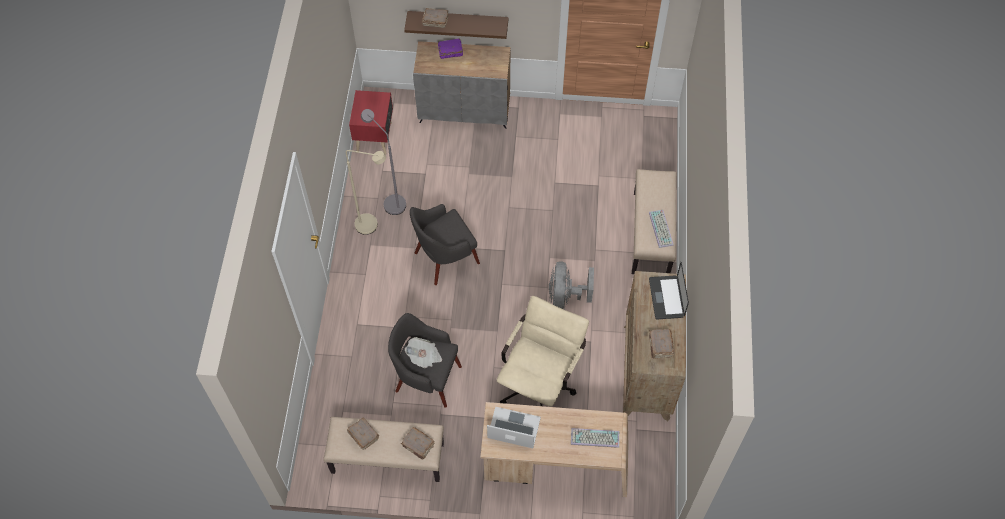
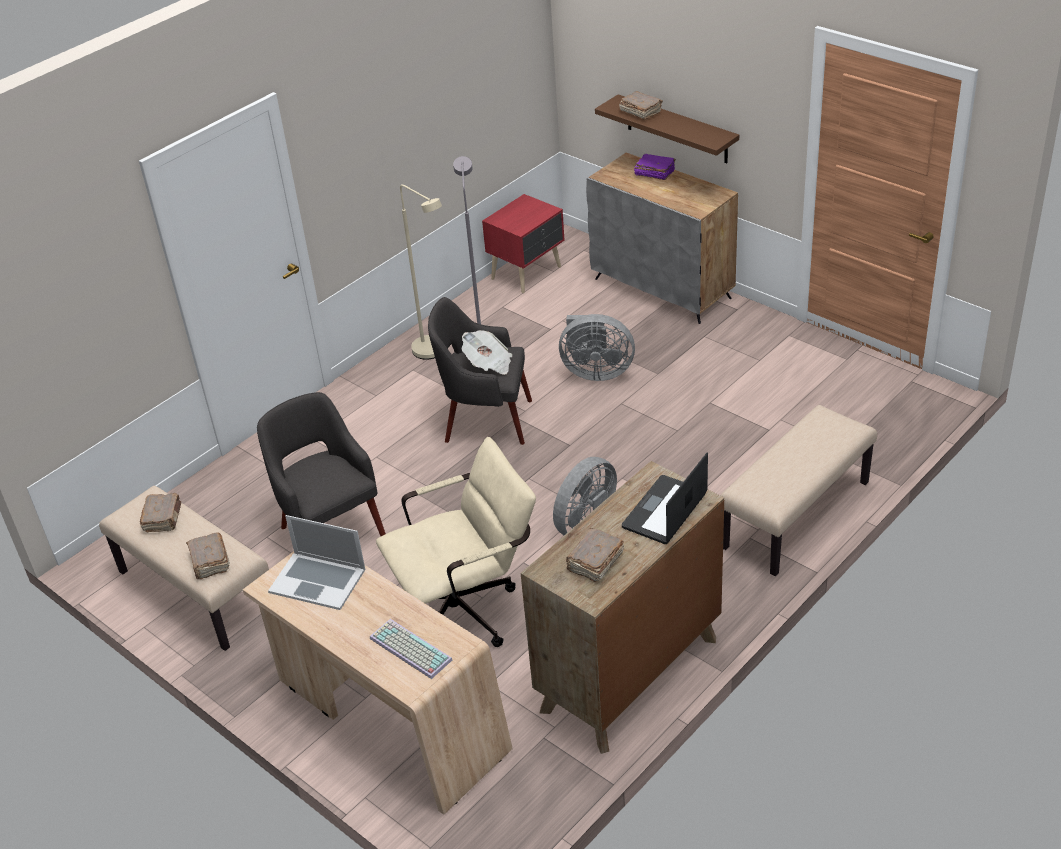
camera: 40 degrees right, 20 degrees down
(424, 357) = (319, 473): newspaper -> newspaper (488, 363)
(477, 192) = (596, 371): none -> grey fan
(513, 428) = (318, 580): laptop -> laptop turned 150 degrees clockwise
(661, 229) = (786, 481): keyboard -> none

